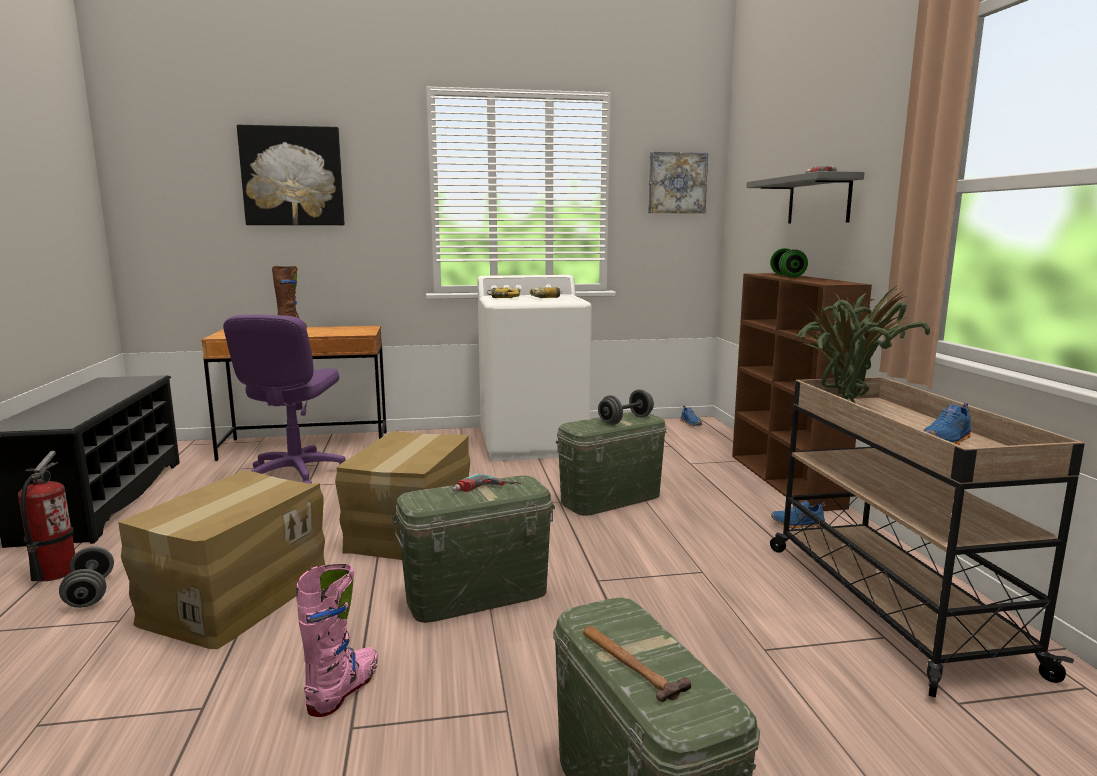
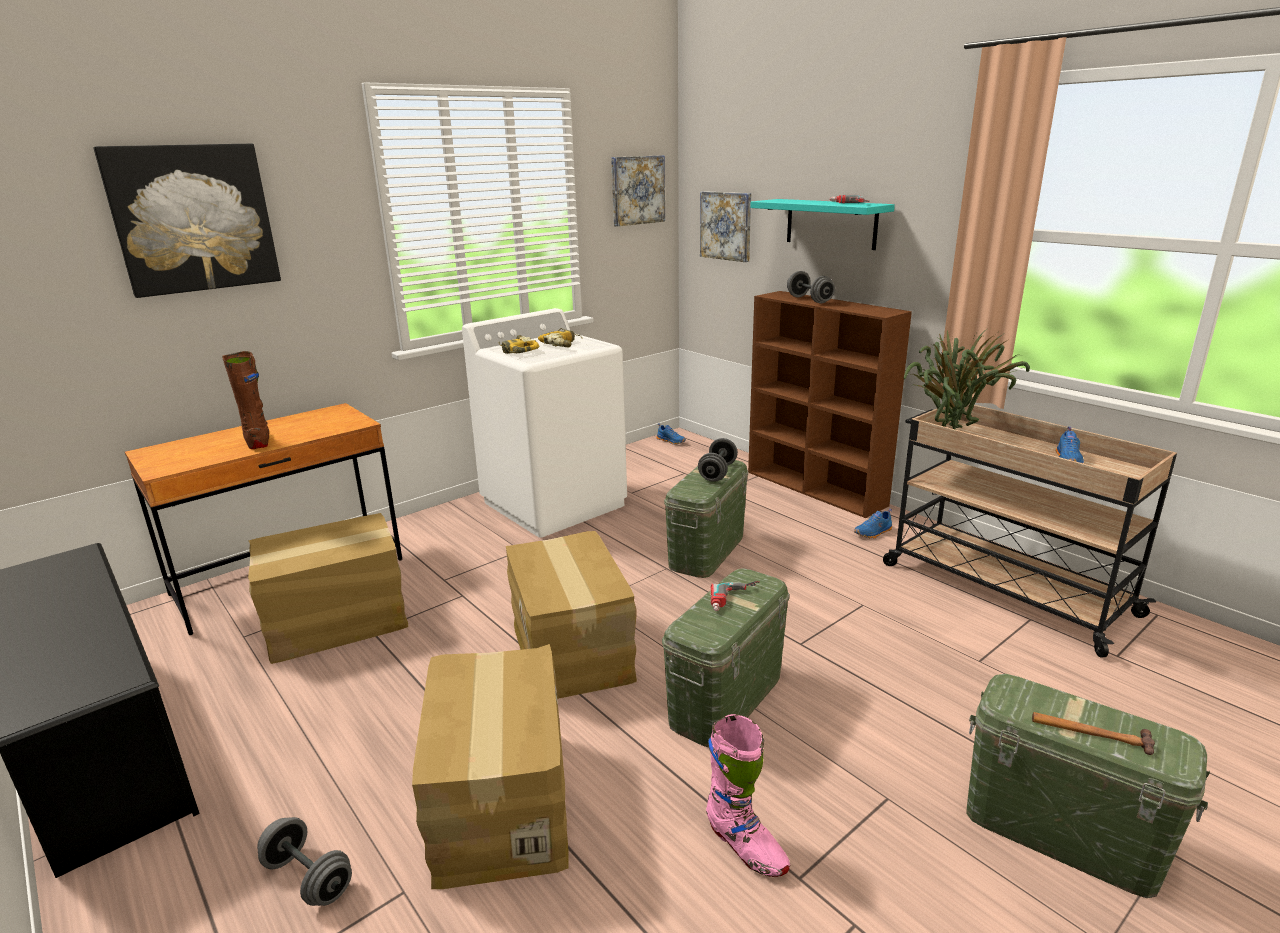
camera: 30 degrees left, 10 degrees up
(54, 573) = (208, 876): fire extinguisher -> none
(295, 475) = (336, 622): purple office chair -> cardboard box
(344, 690) = (745, 846): pink boot -> pink boot turned 150 degrees clockwise
(751, 214) = (726, 226): none -> picture
(787, 276) = (809, 300): green dumbbell -> grey dumbbell
(818, 200) = (831, 223): grey shelf -> turquoise shelf

